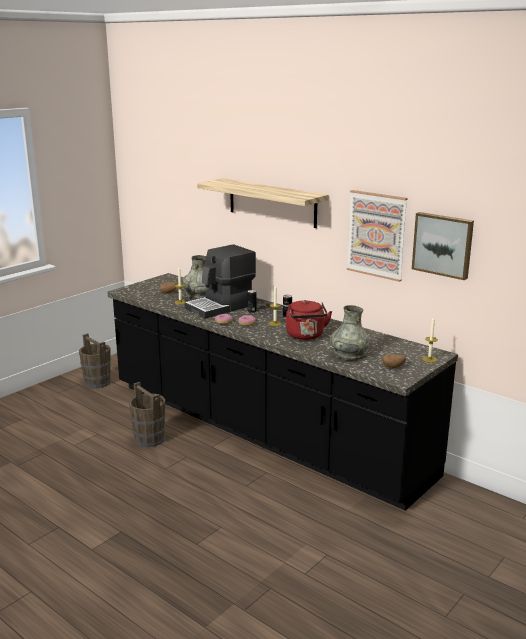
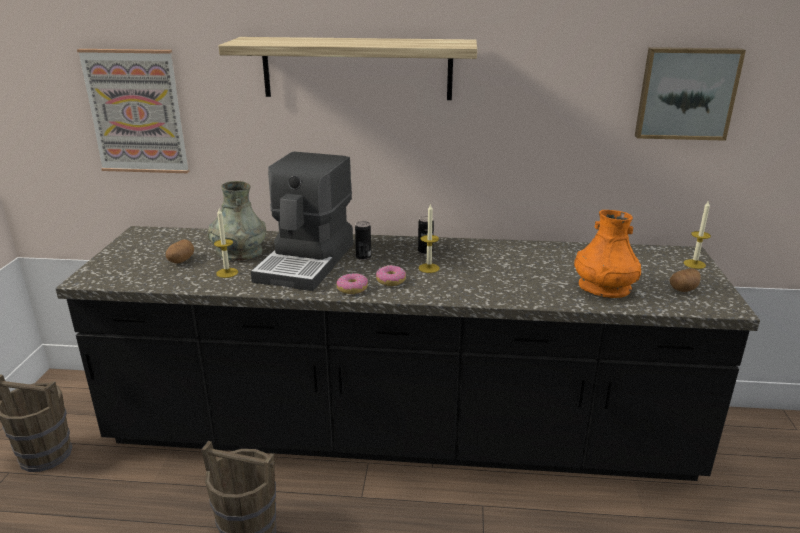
camera: 35 degrees left, 5 degrees up
(306, 336) = (503, 276): red kettle -> none
(349, 354) = (604, 288): grey vase -> orange vase
(376, 235) = (568, 95): picture -> picture (136, 112)

